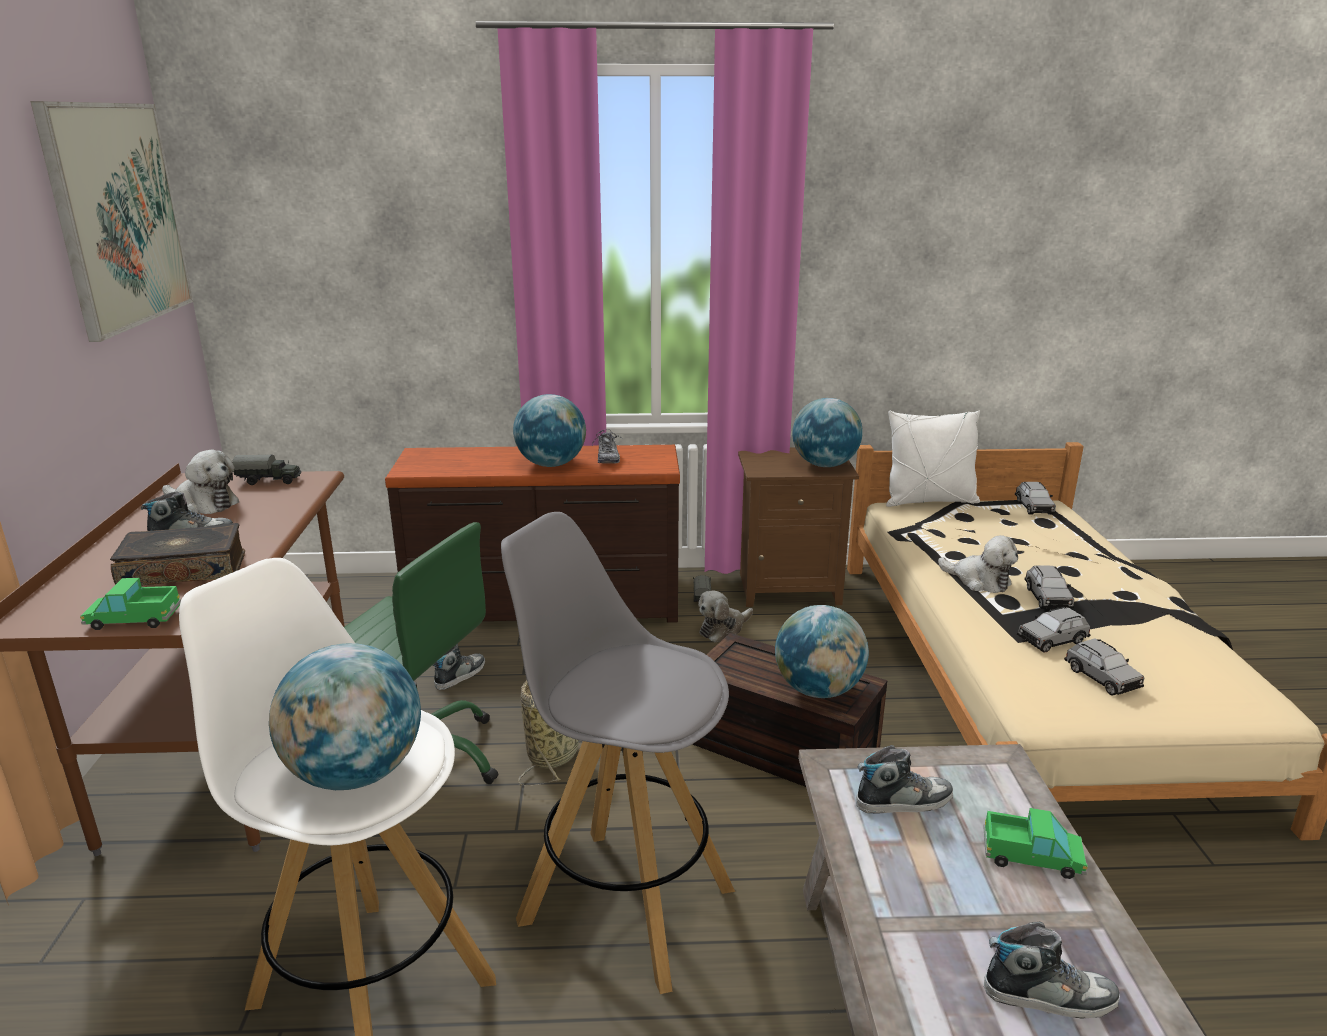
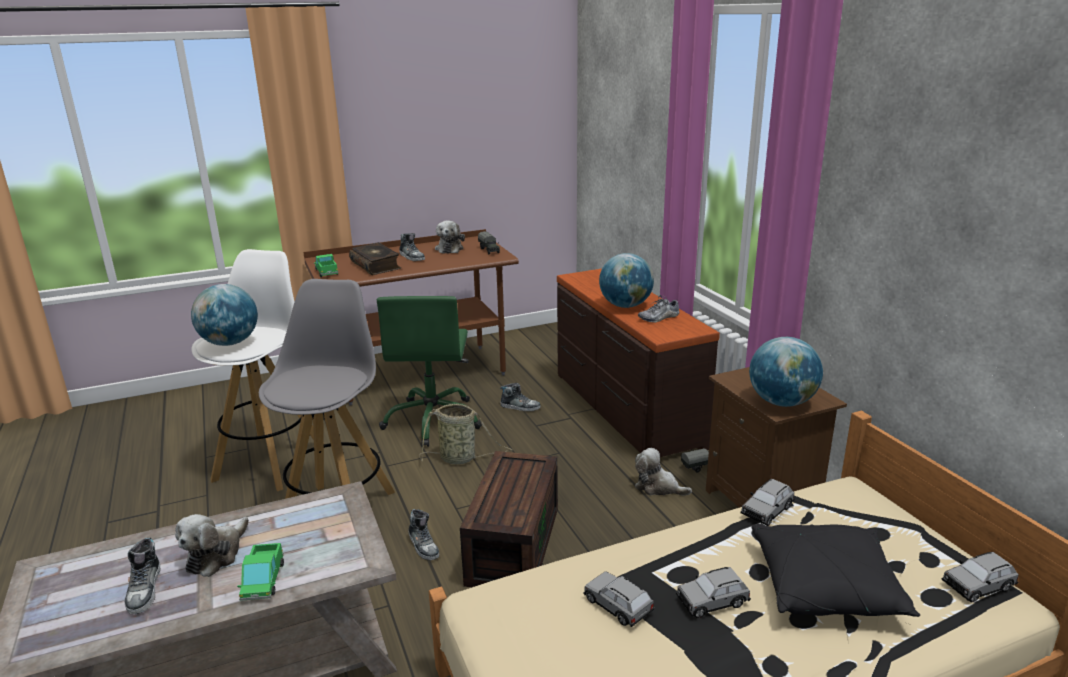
camera: 70 degrees right, 0 degrees up
(118, 216) = (511, 94): picture -> none
(818, 690) = (497, 505): globe -> none
(903, 801) = (313, 525): shoe -> shoe (423, 545)
(929, 501) = (898, 508): white pillow -> none
(979, 581) = (715, 553): plush toy -> plush toy (216, 554)
(1032, 552) = (826, 587): none -> black pillow
(1101, 678) = (561, 641): grey toy car -> grey toy car (767, 510)

